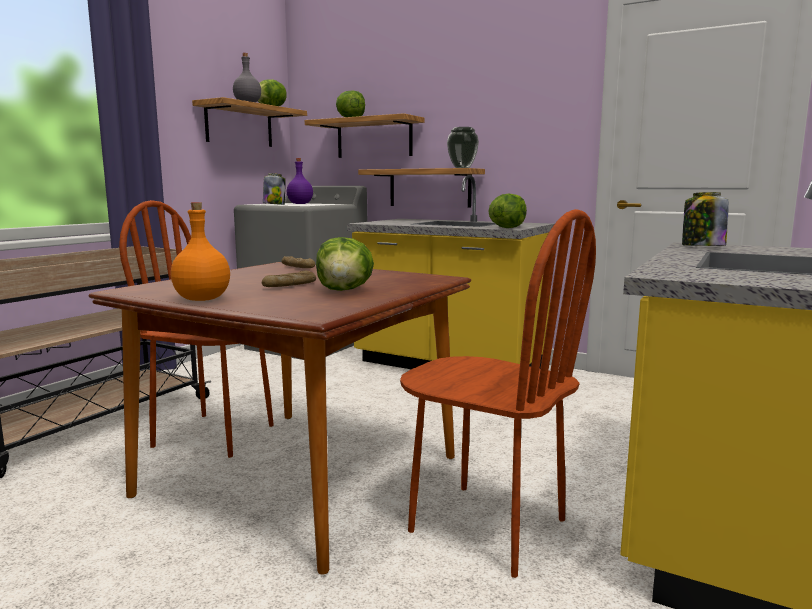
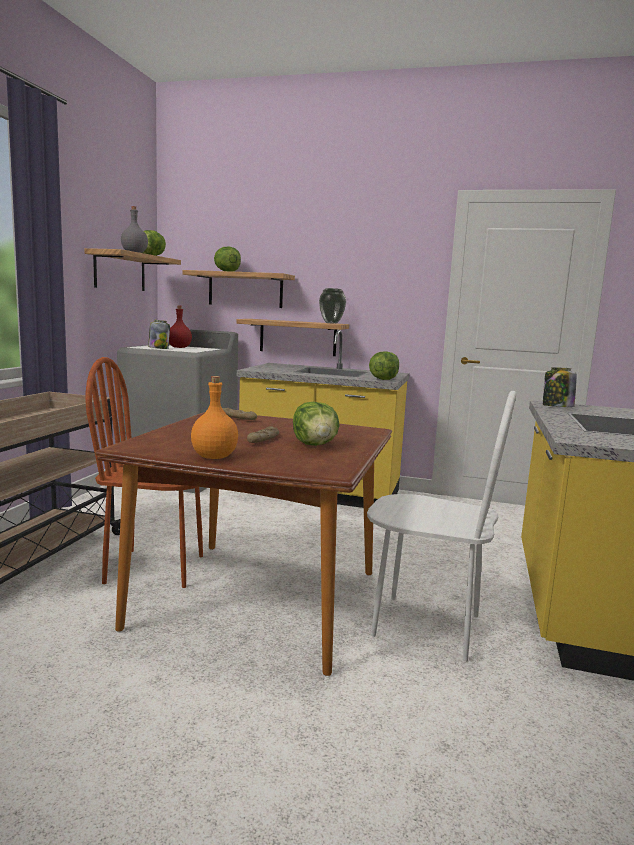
camera: 15 degrees left, 0 degrees up
(299, 204) = (179, 347): purple bottle -> red bottle
(487, 526) = (426, 626): brown chair -> white chair

